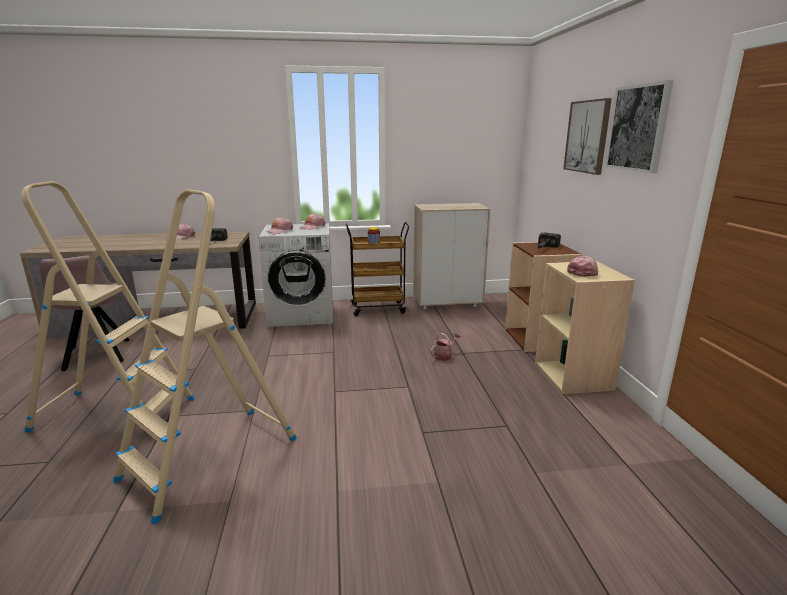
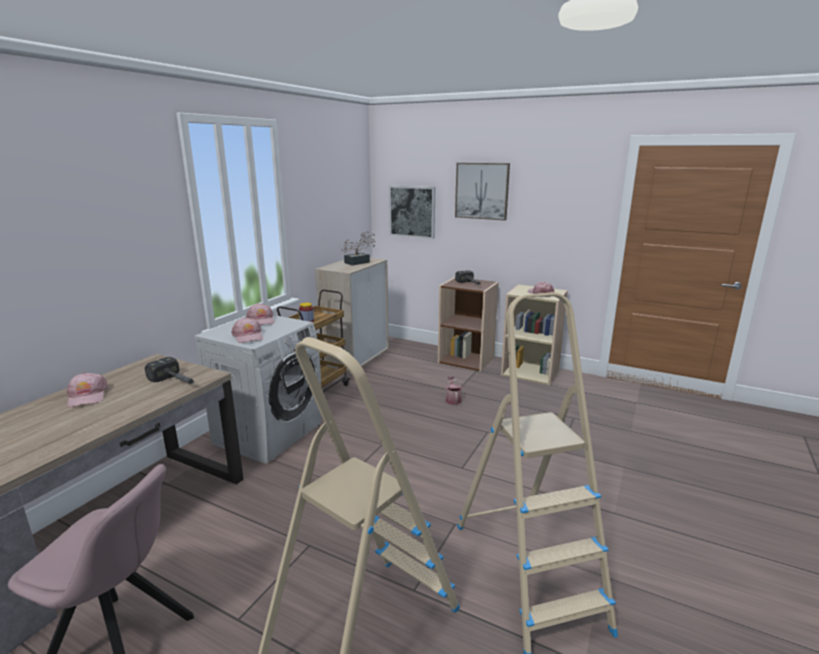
camera: 55 degrees left, 0 degrees up
(460, 206) = (359, 262): none -> potted plant
(638, 128) = (547, 186): picture -> picture (412, 211)

